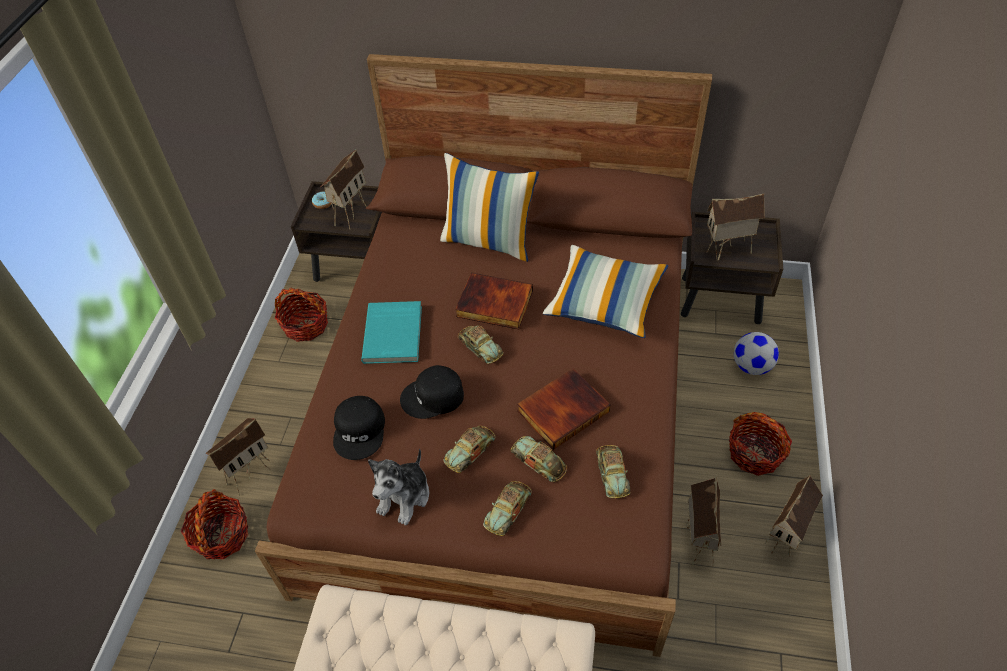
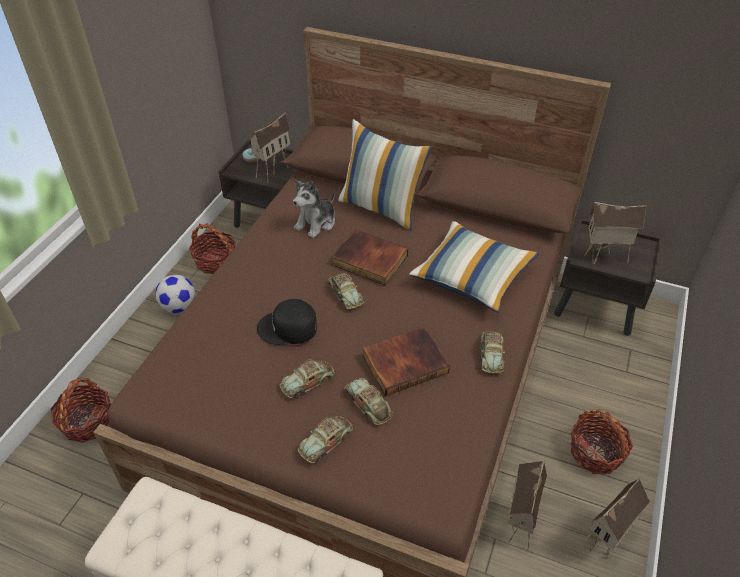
camera: 10 degrees right, 5 degrees down
(249, 472) = (129, 373): toy house -> none
(360, 431) = (214, 344): black cap -> none
(394, 334) = (272, 269): turquoise book -> none
(404, 497) = (235, 409): plush toy -> plush toy (316, 223)
(612, 473) = (435, 429): toy car -> toy car (491, 354)
(751, 366) = (611, 372): football -> football (178, 306)

